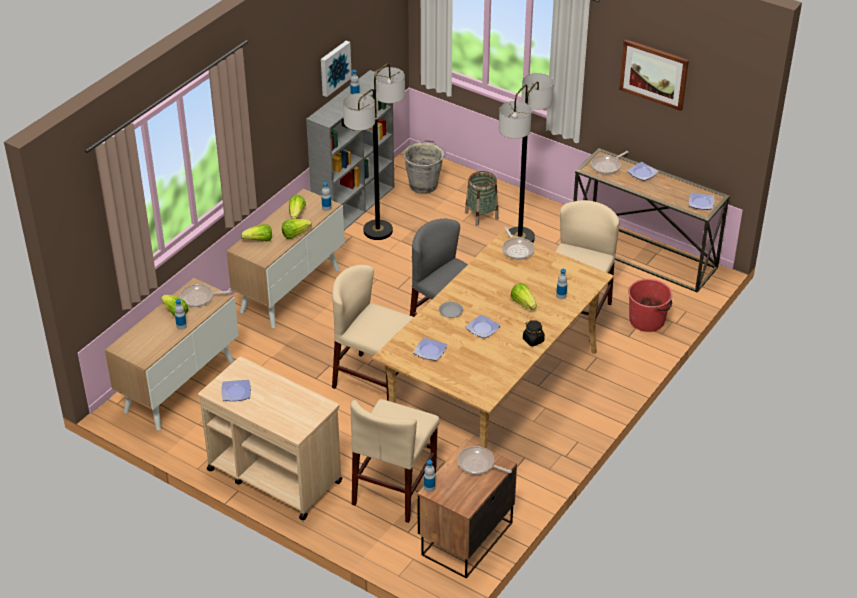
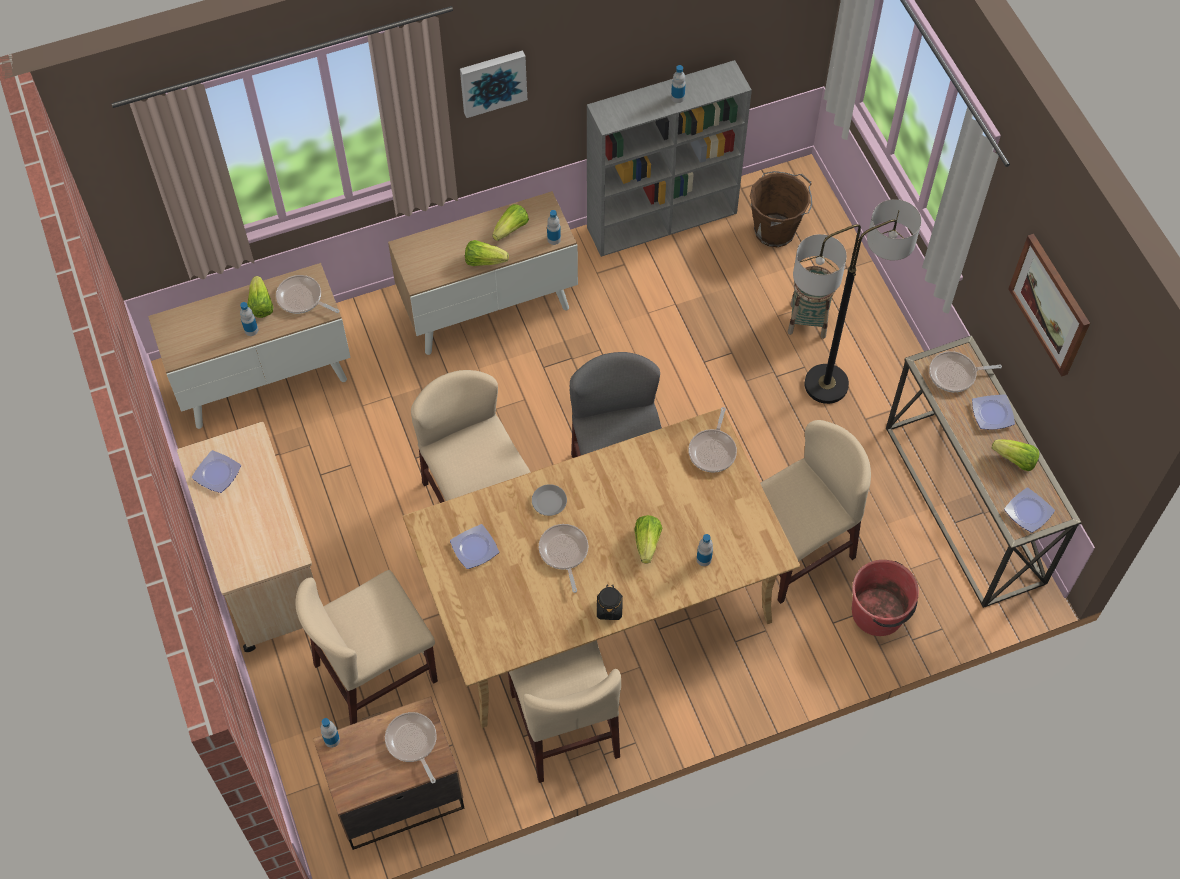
camera: 35 degrees right, 20 degrees up
(259, 240) = (436, 247): lettuce -> lettuce (1015, 460)
(334, 67) = (658, 49): picture -> picture (492, 81)
(377, 231) = (661, 273): floor lamp -> none
(424, 185) = (776, 230): grey bucket -> brown bucket
(482, 329) = (564, 552): plate -> frying pan
(530, 455) = (564, 725): none -> beige chair

